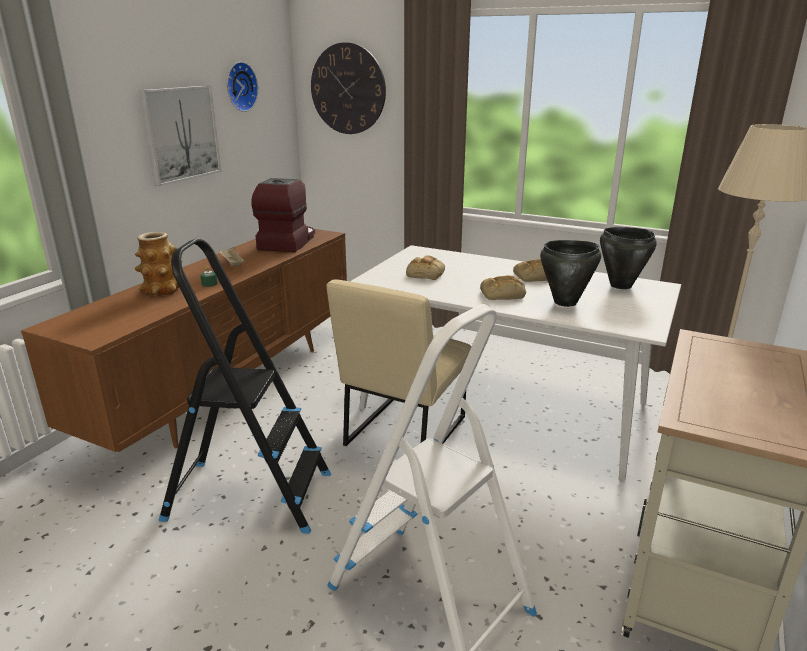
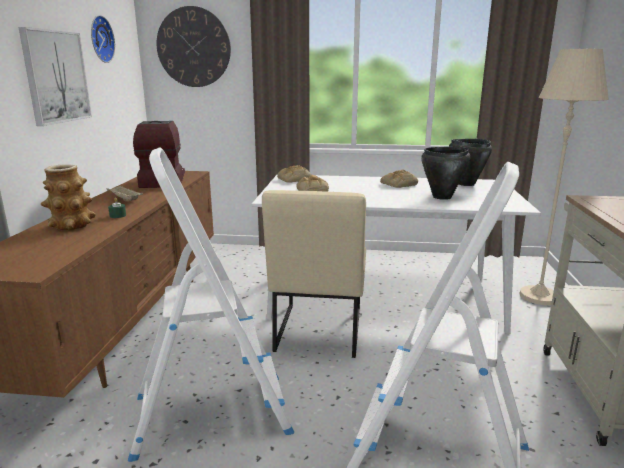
camera: 20 degrees left, 5 degrees down
(251, 496) = (214, 414): black step ladder -> white step ladder
(502, 294) = (389, 197): bread -> bread (294, 179)

